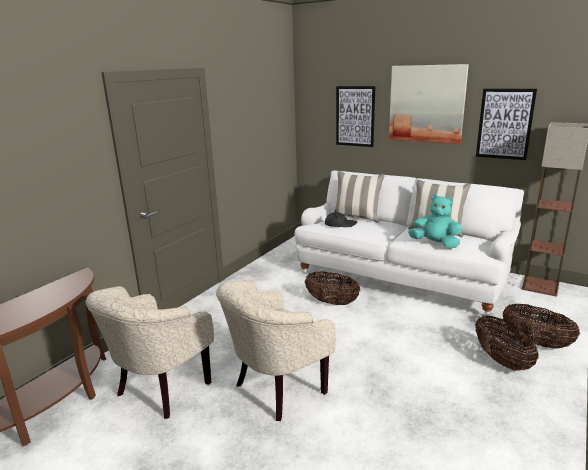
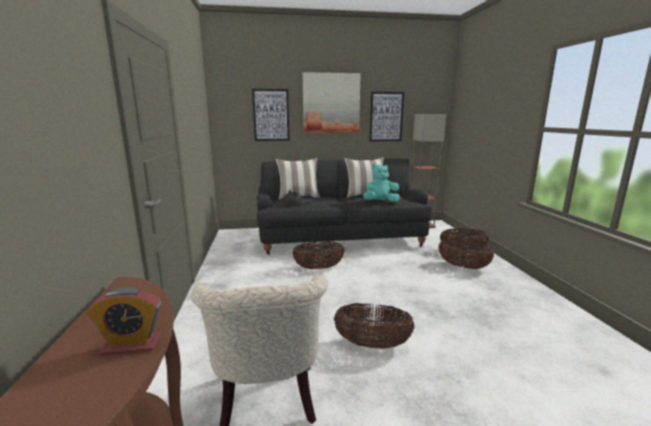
camera: 40 degrees left, 5 degrees down
(32, 311) = (132, 345): none -> alarm clock
(276, 390) = (372, 344): beige armchair -> basket
(401, 275) = (339, 238): white sofa -> black sofa

